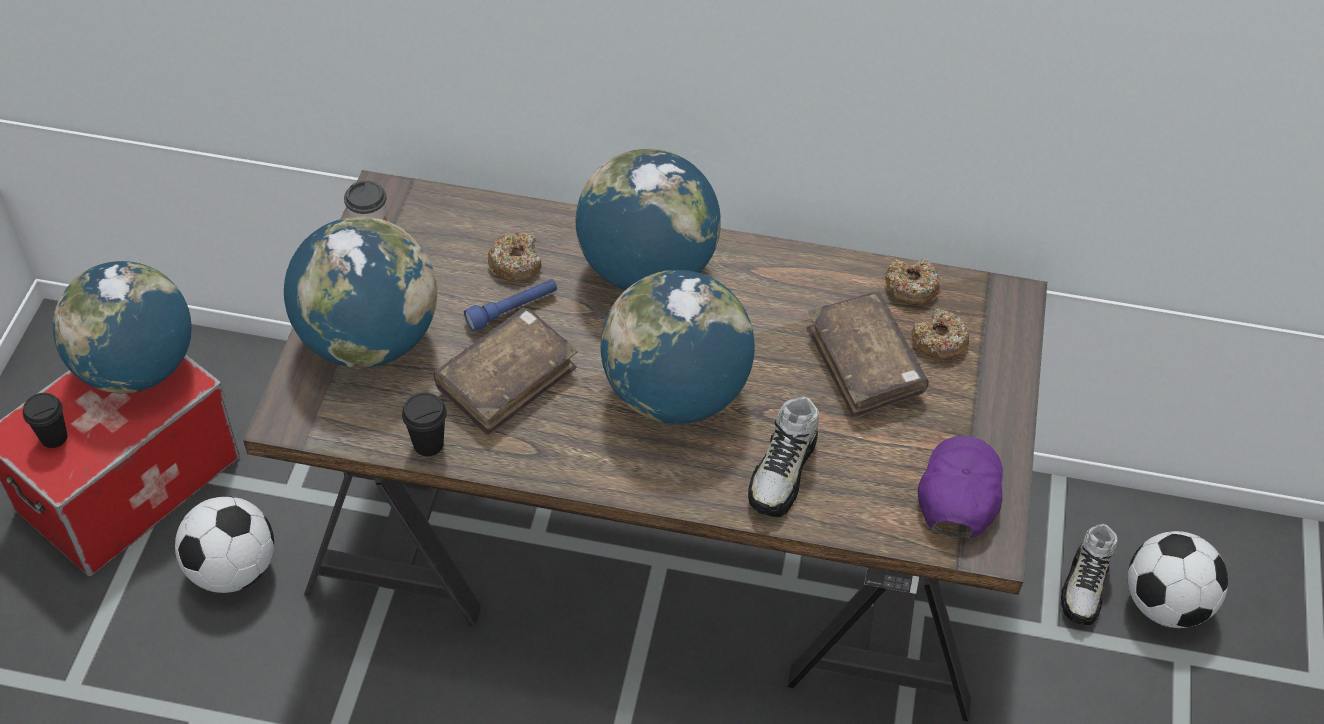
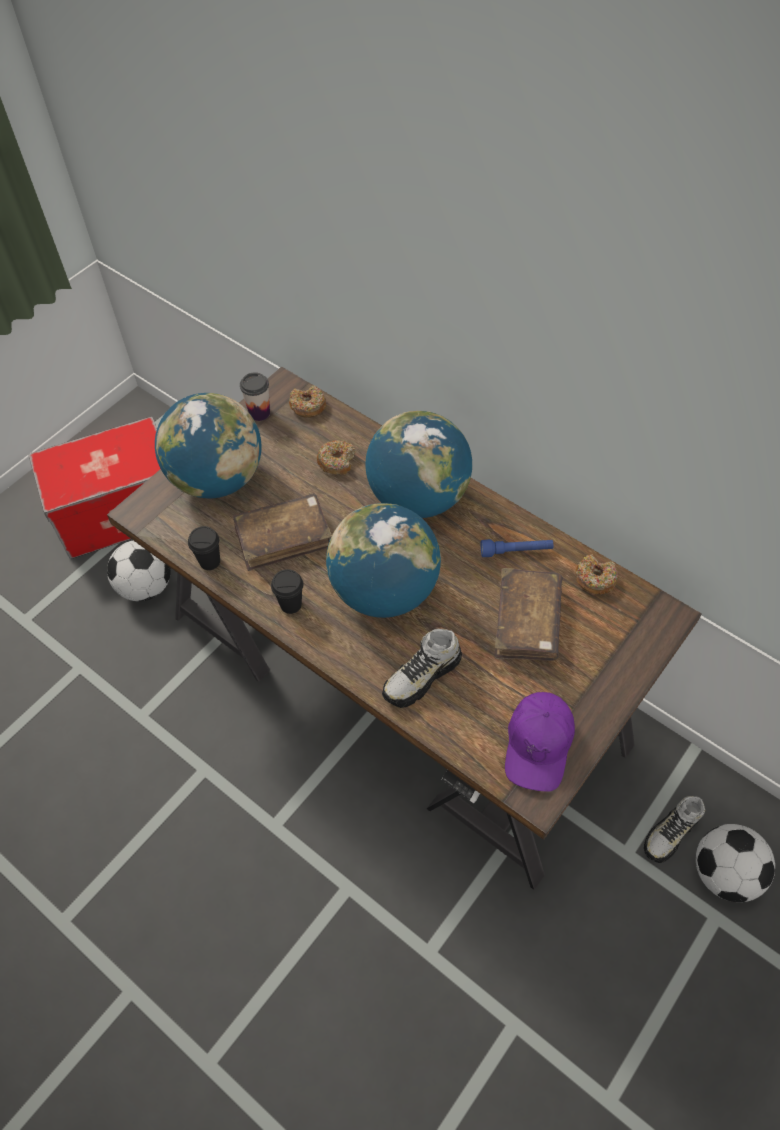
camera: 30 degrees right, 5 degrees up
(54, 437) = (66, 470): black cup -> black cup (291, 604)
(137, 368) = (133, 445): globe -> none
(512, 310) = (315, 492): blue flashlight -> blue flashlight (516, 551)
(939, 341) = (591, 627): donut -> donut (308, 406)
(959, 492) = (538, 745): purple cap -> purple cap turned 150 degrees clockwise

